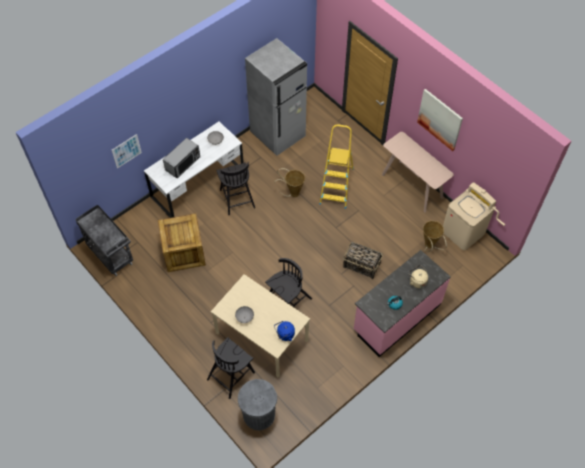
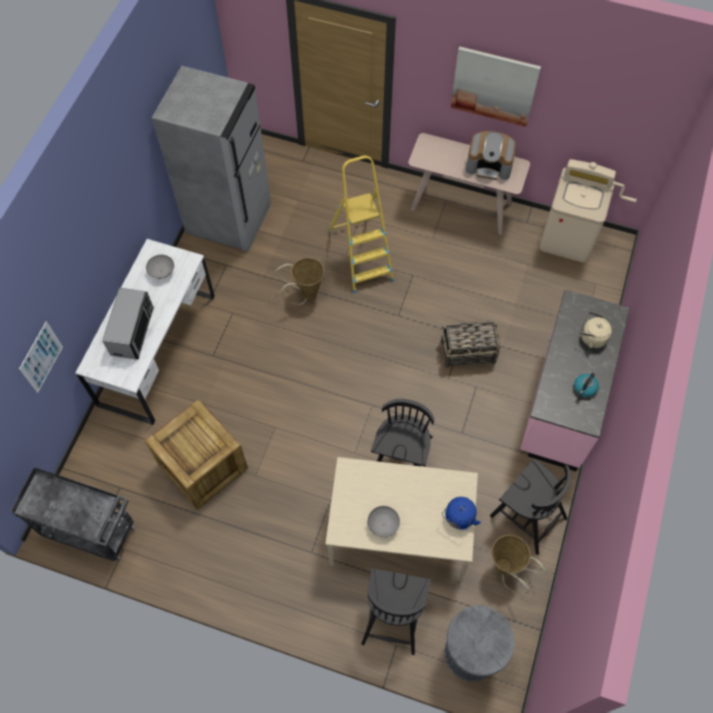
camera: 30 degrees left, 5 degrees up
(237, 198) = (230, 342): black chair -> black chair (527, 515)
(428, 166) = (489, 165): none -> coffee machine
(430, 246) = (538, 279): basket -> basket (506, 570)

